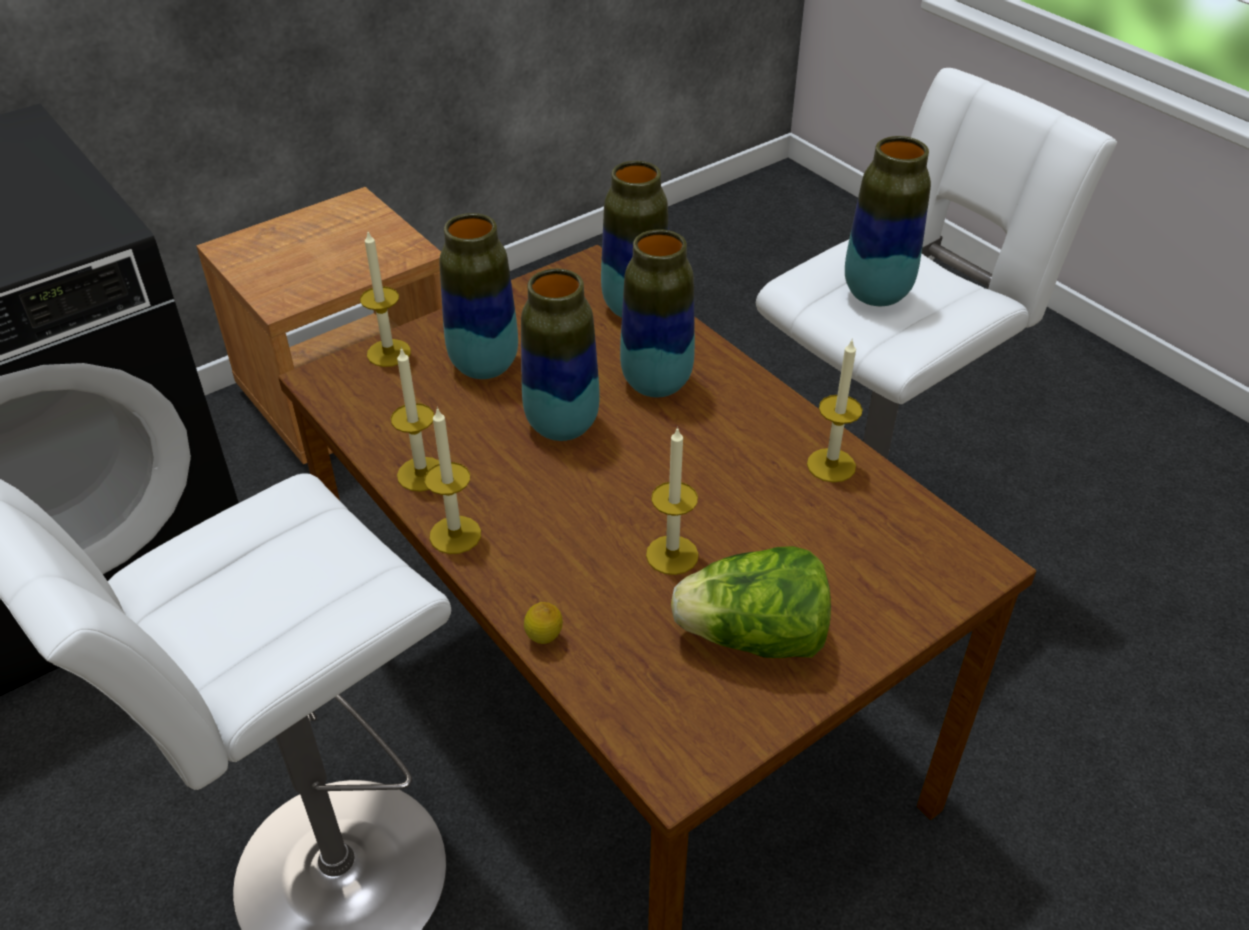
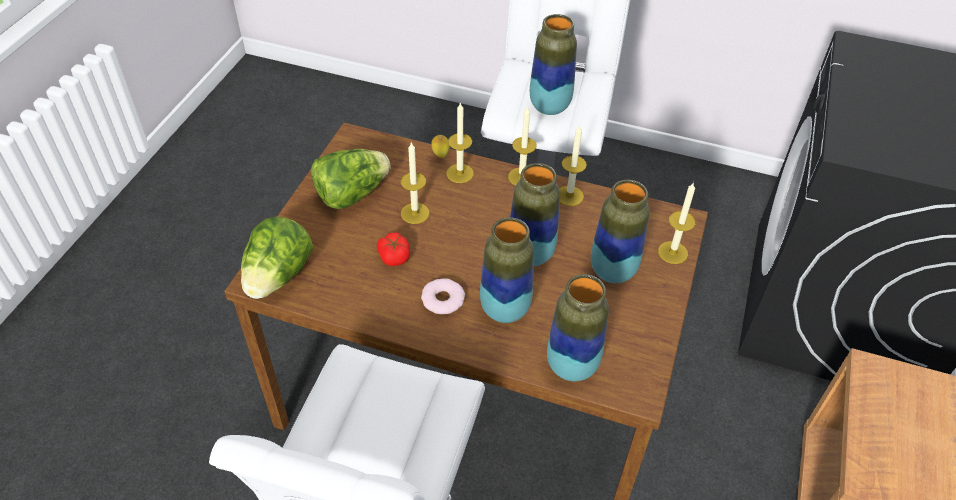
camera: 145 degrees right, 5 degrees up
(724, 425) = (442, 299): none -> donut
(749, 505) = (394, 256): none -> tomato
(831, 465) = (364, 302): candle -> candle (460, 173)
(876, 294) = (393, 410): vase -> vase (549, 107)
(942, 552) = (278, 277): none -> lettuce

